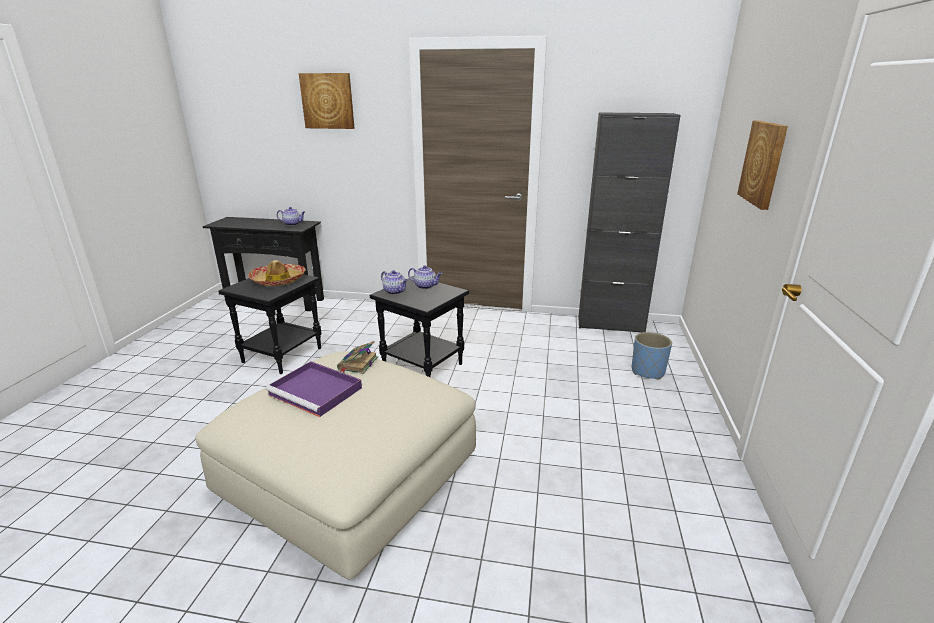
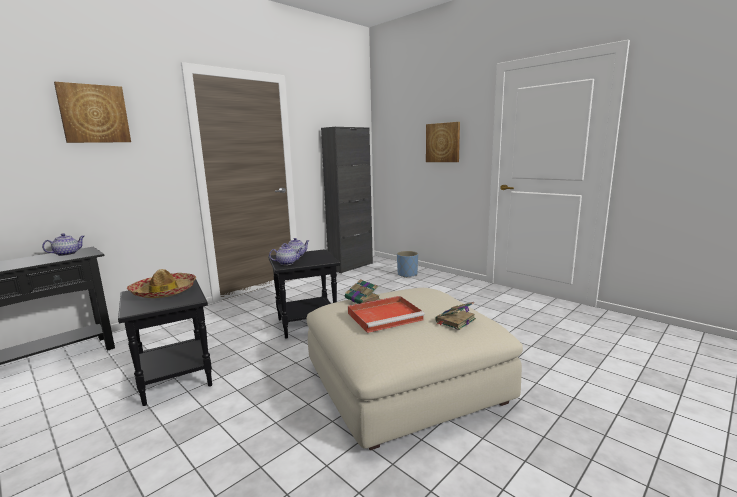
camera: 55 degrees left, 10 degrees down
(317, 391) = (386, 316): purple tray -> red tray
(329, 439) = (455, 321): none -> book

